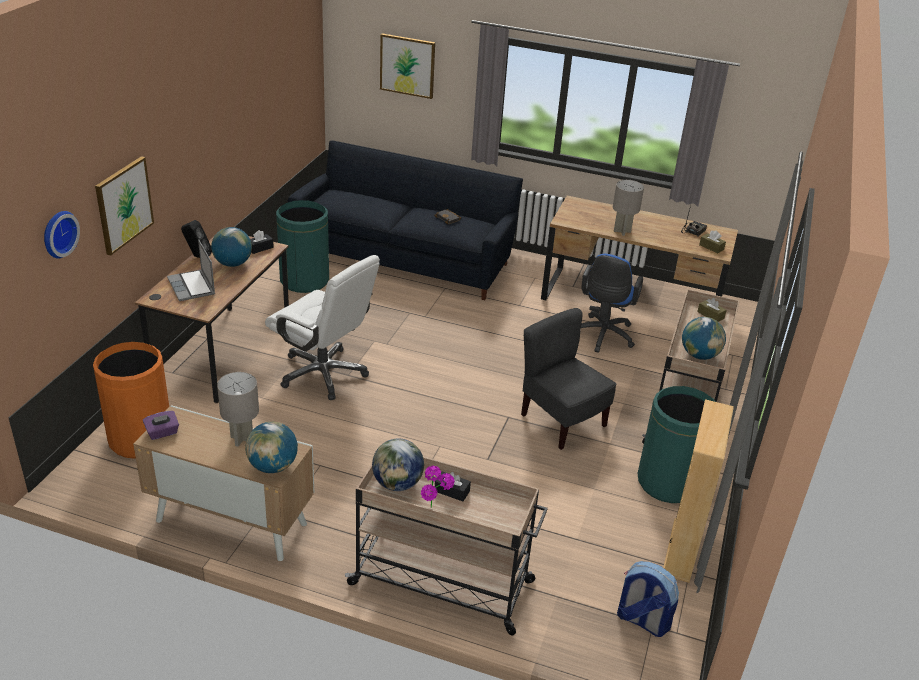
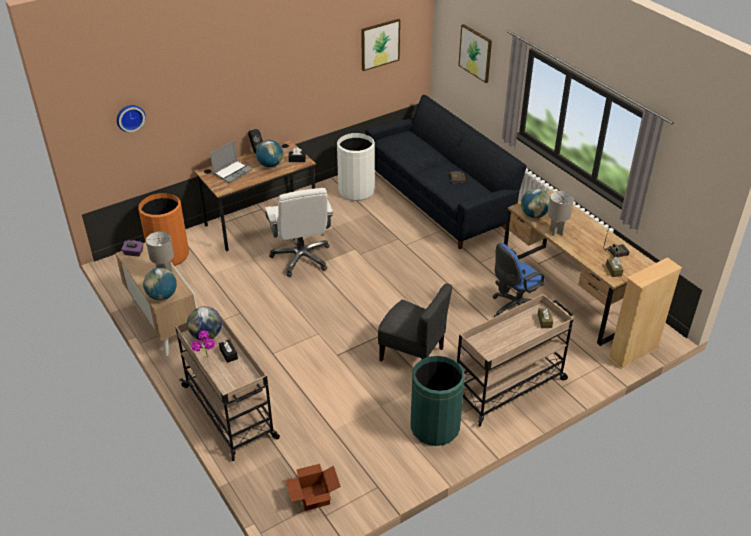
camera: 40 degrees right, 5 degrees up
(124, 205) = (191, 109): picture -> picture (380, 44)
(192, 287) = (232, 172): laptop -> laptop turned 150 degrees counterclockwise
(304, 280) = (356, 191): green trash can -> white trash can
(561, 421) = (412, 354): grey chair -> grey chair turned 120 degrees clockwise
(641, 620) = (313, 496): backpack -> cardboard box
(681, 550) = (389, 472): beige bookcase -> beige bookcase (633, 353)
(699, 355) = (494, 345): globe -> globe (534, 215)

